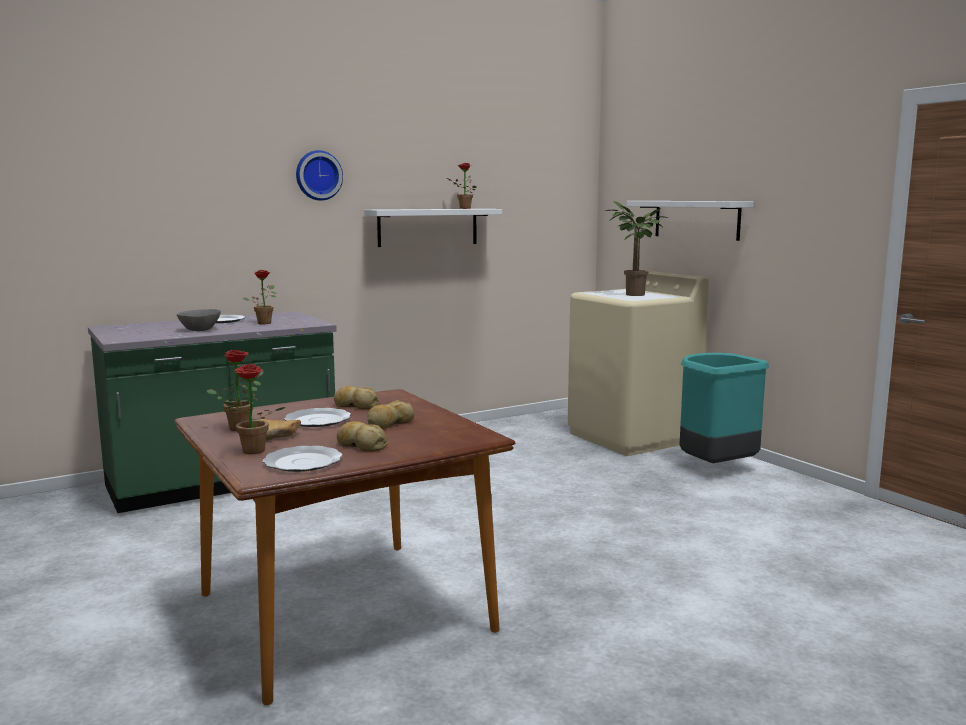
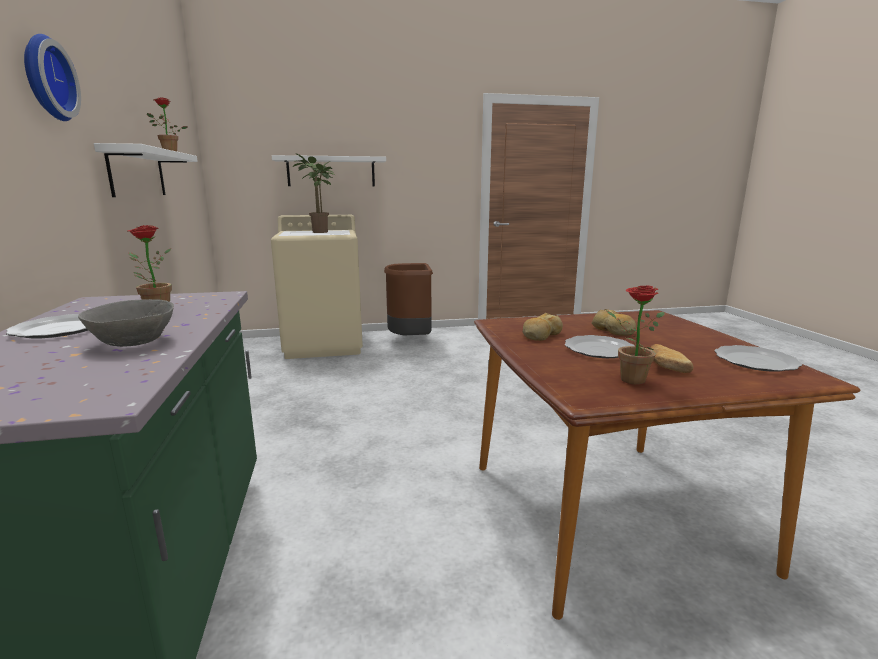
camera: 70 degrees left, 5 degrees up
(252, 452) = (732, 377): potted plant -> none
(361, 445) = (690, 342): bread -> none
(715, 468) = (410, 340): turquoise trash can -> brown trash can

